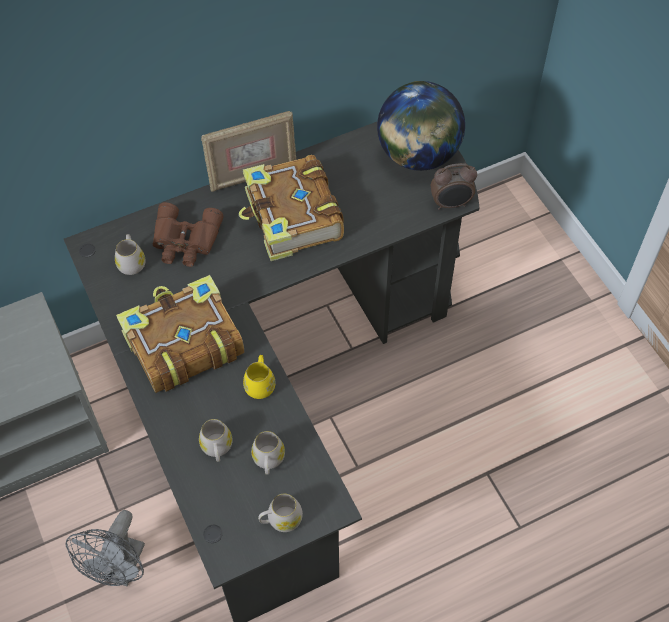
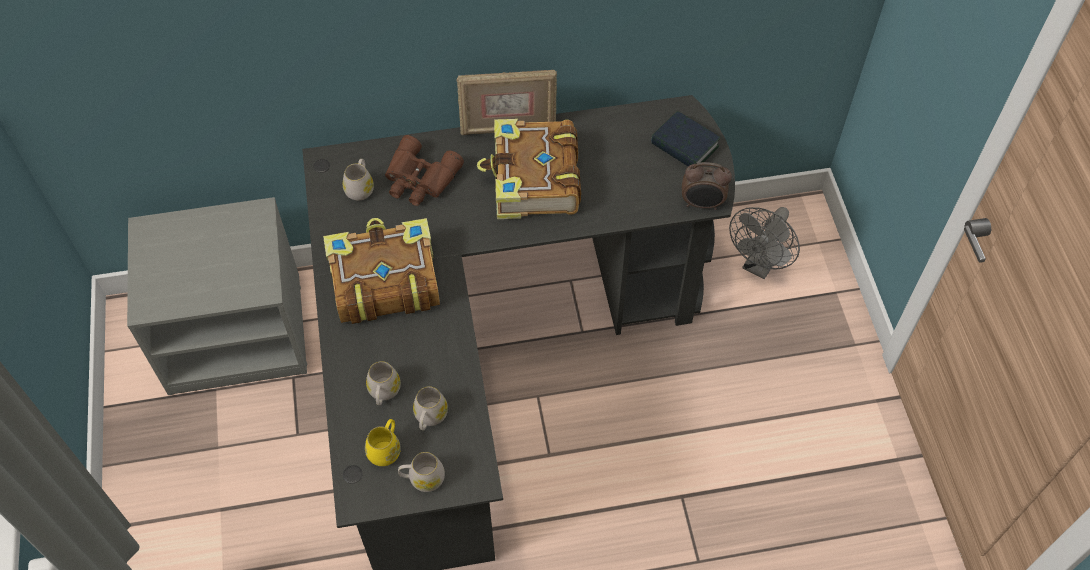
camera: 15 degrees right, 0 degrees up
(121, 570) = (283, 493): grey fan -> grey fan (759, 265)
(260, 383) = (446, 339): yellow mug -> yellow mug (386, 449)
(418, 156) = (684, 145): globe -> book

